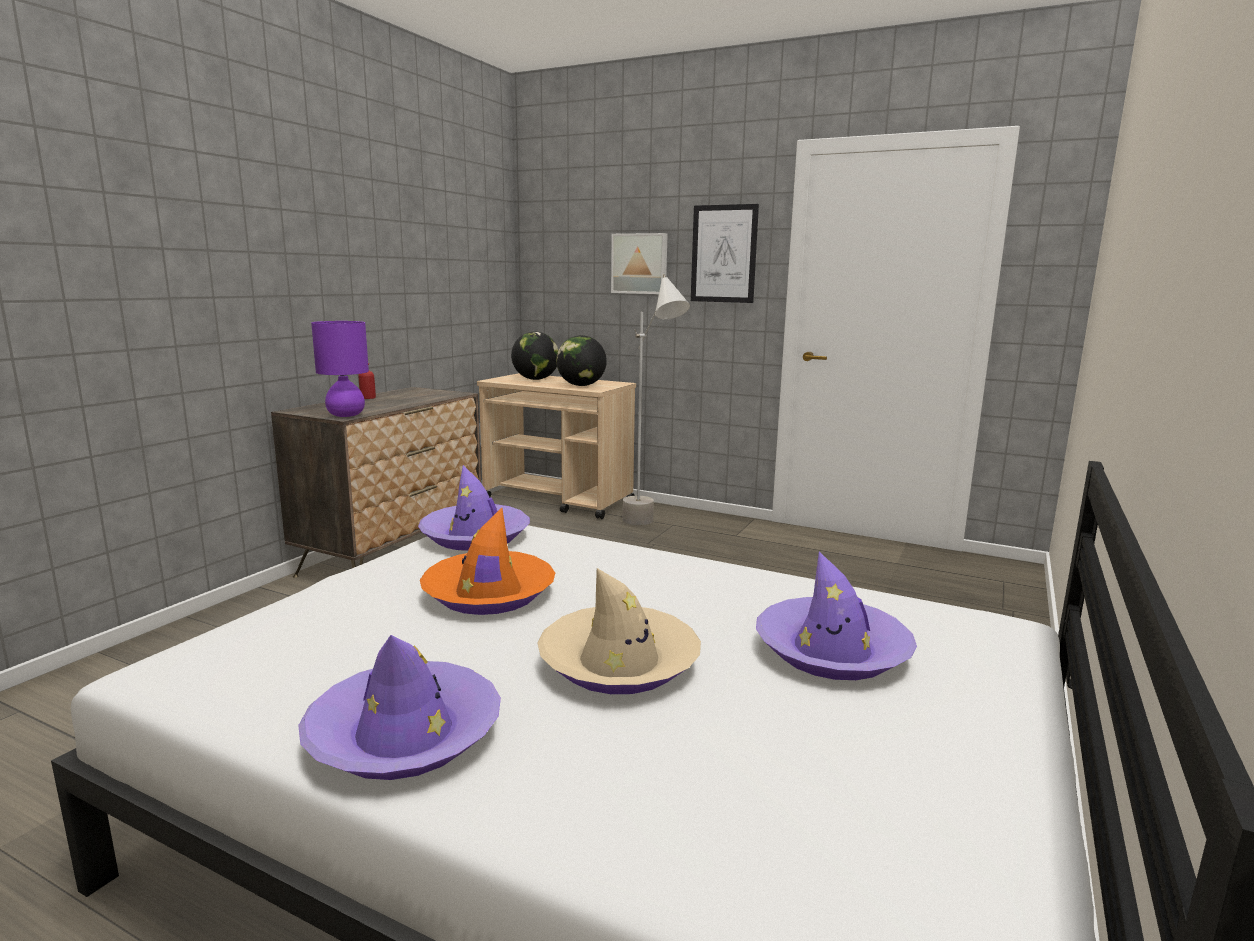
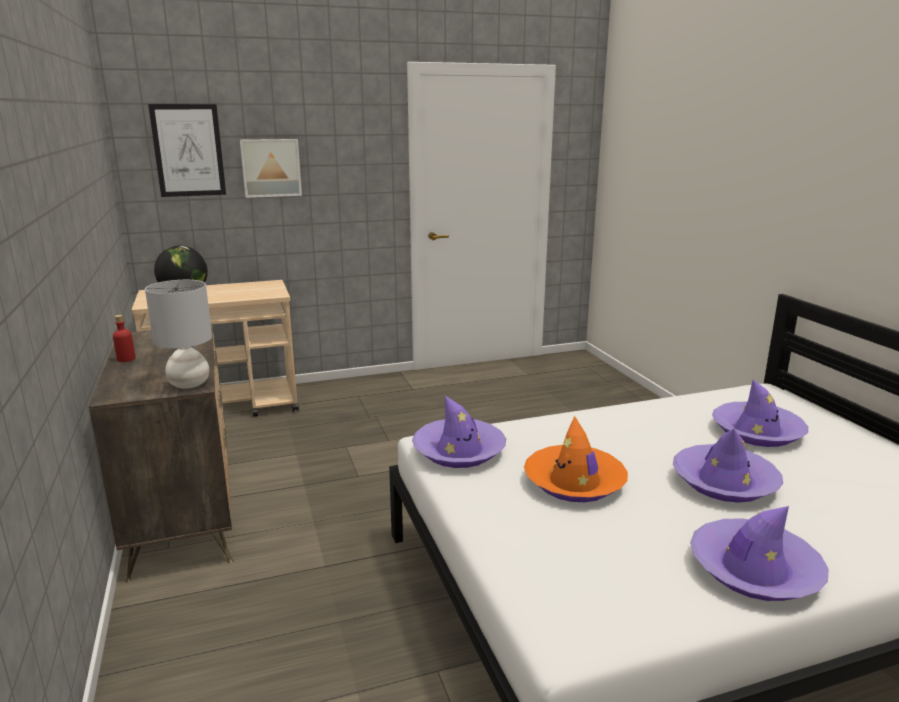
camera: 45 degrees left, 5 degrees up
(345, 415) = (188, 384): purple table lamp -> grey table lamp
(581, 385) = (250, 292): globe -> none
(619, 663) = (724, 482): beige hat -> purple hat
(650, 528) = (347, 404): grey floor lamp -> none
(723, 254) = (353, 156): picture -> picture (188, 150)

